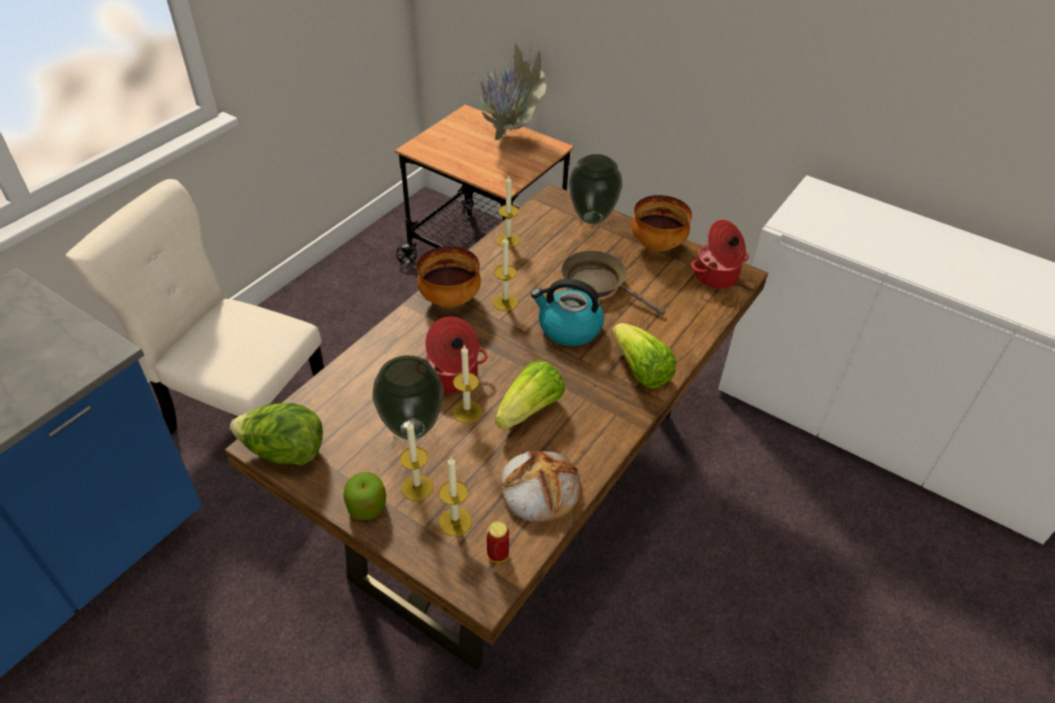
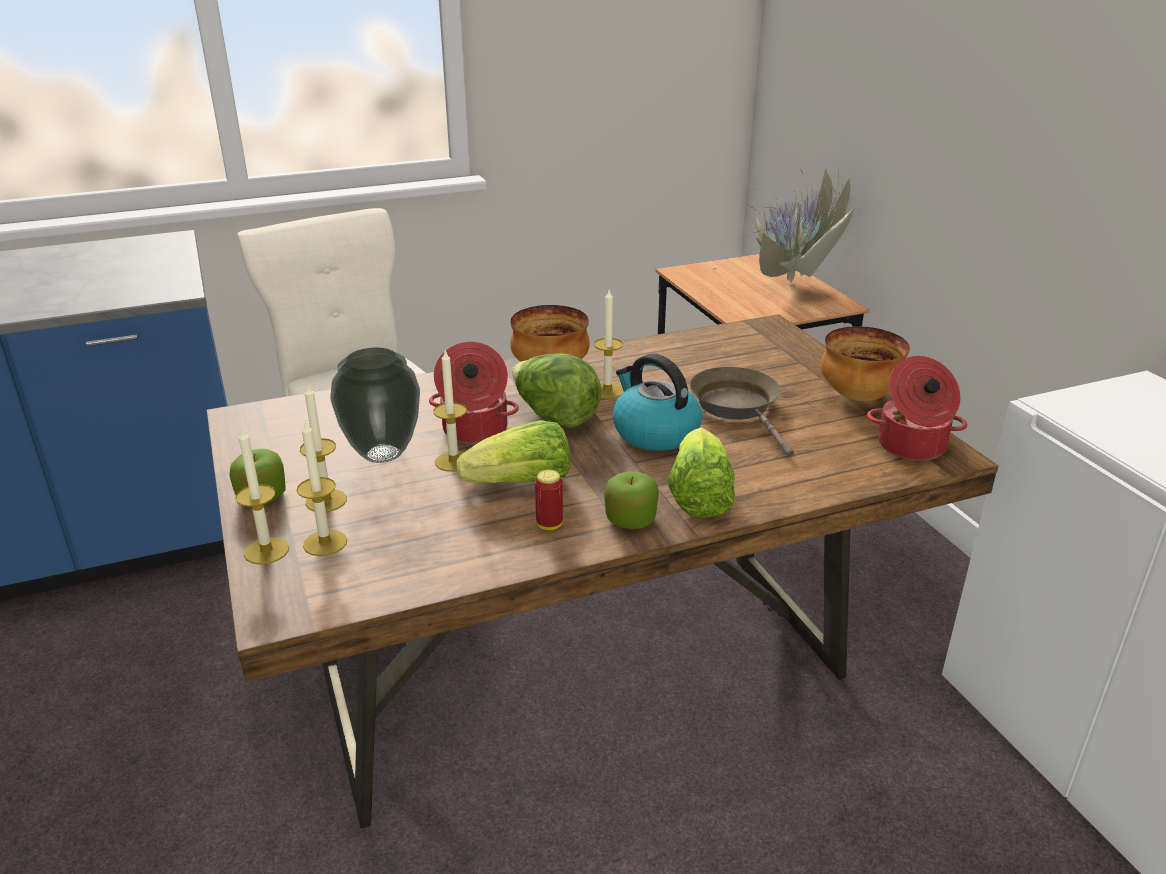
camera: 35 degrees right, 15 degrees down
(284, 452) = (249, 429): lettuce -> lettuce (555, 417)
(498, 554) = (329, 589): can -> can (549, 525)
(508, 240) = (673, 345): candle -> candle (266, 551)
(539, 488) = (446, 553): bread -> none
(591, 218) = (797, 352): vase -> none
(619, 408) = (630, 520): none -> apple

